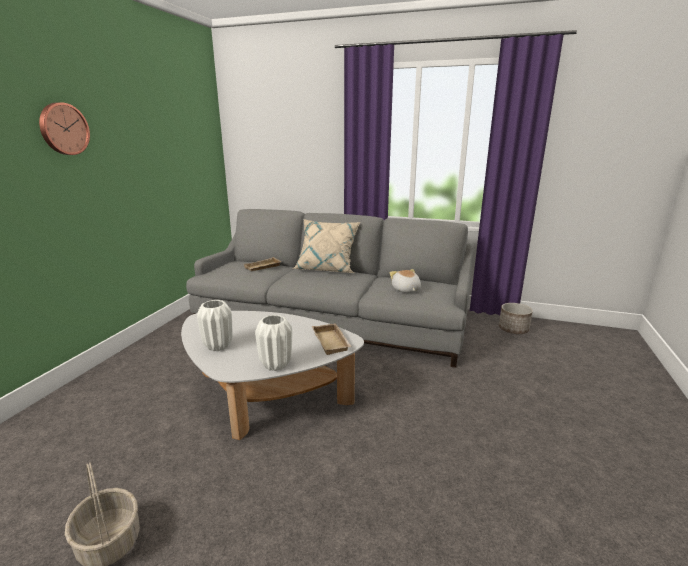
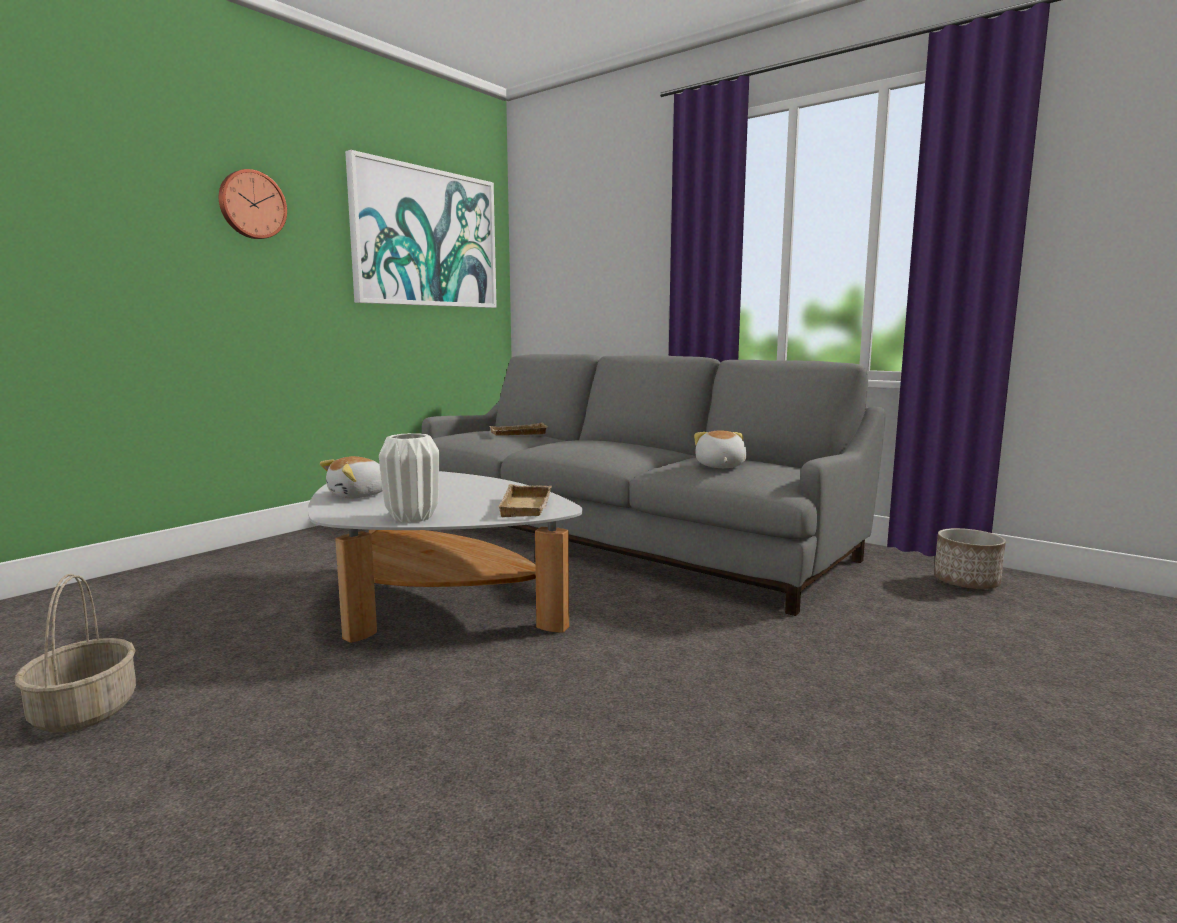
camera: 20 degrees right, 10 degrees down
(175, 134) = (426, 238): none -> picture
(218, 346) = (359, 495): white vase -> plush toy
(327, 269) = (614, 440): beige pillow -> none

